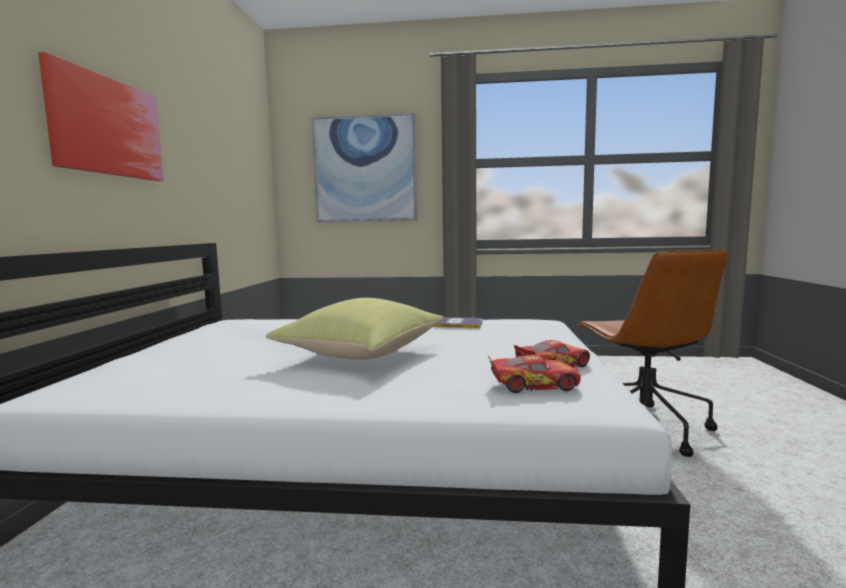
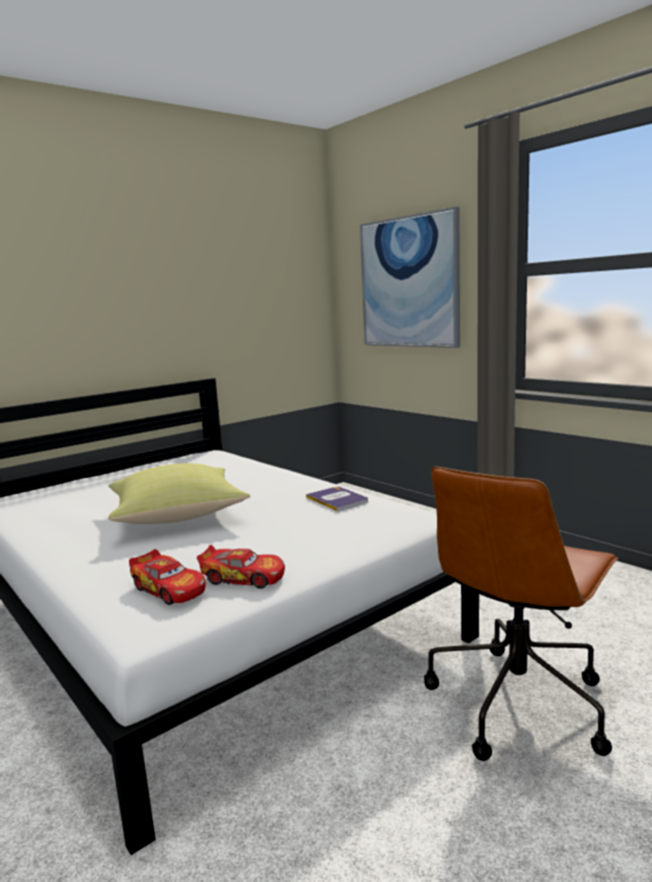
camera: 45 degrees right, 5 degrees up
(107, 127) = (94, 298): picture -> none

